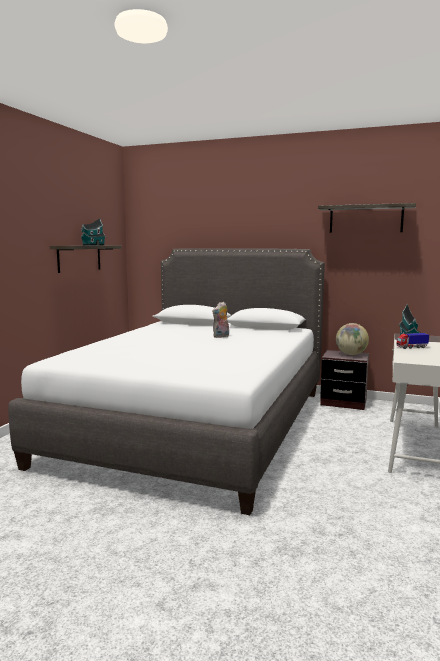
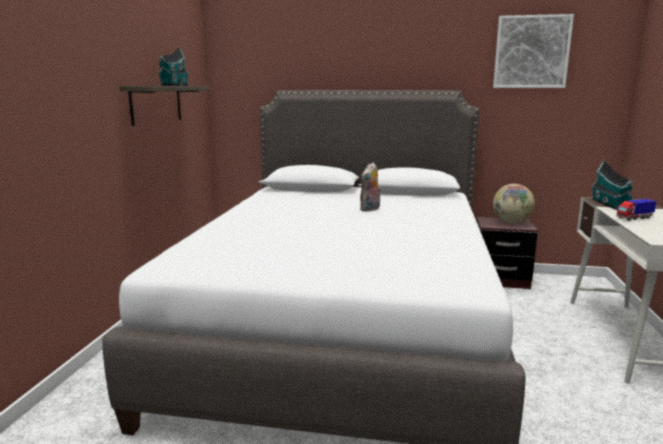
camera: 10 degrees left, 5 degrees up
(366, 219) = (531, 52): shelf -> picture

